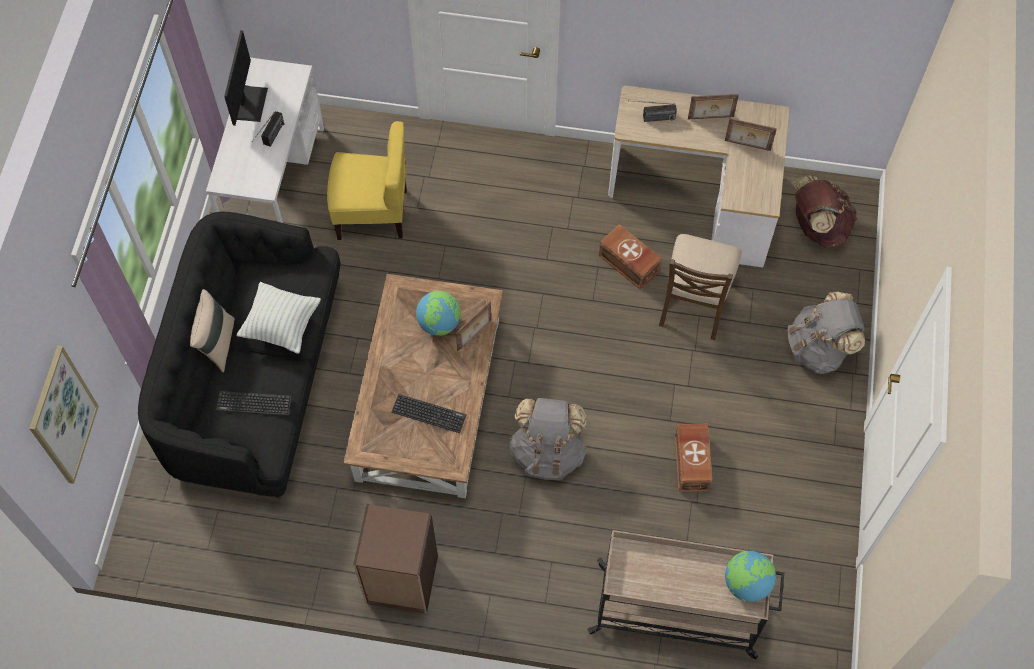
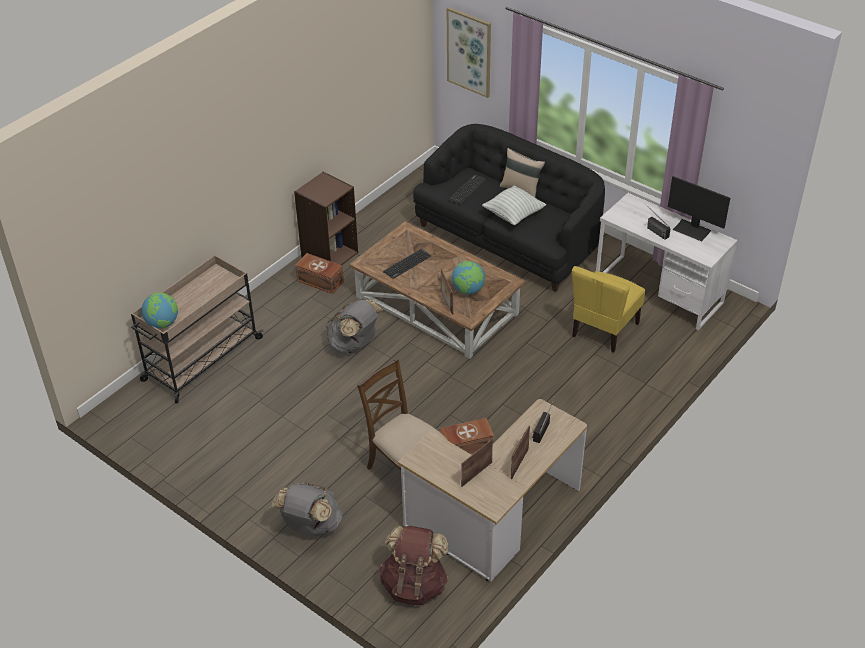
camera: 120 degrees right, 20 degrees down
(692, 462) = (287, 411): brown storage box -> brown storage box (320, 281)

